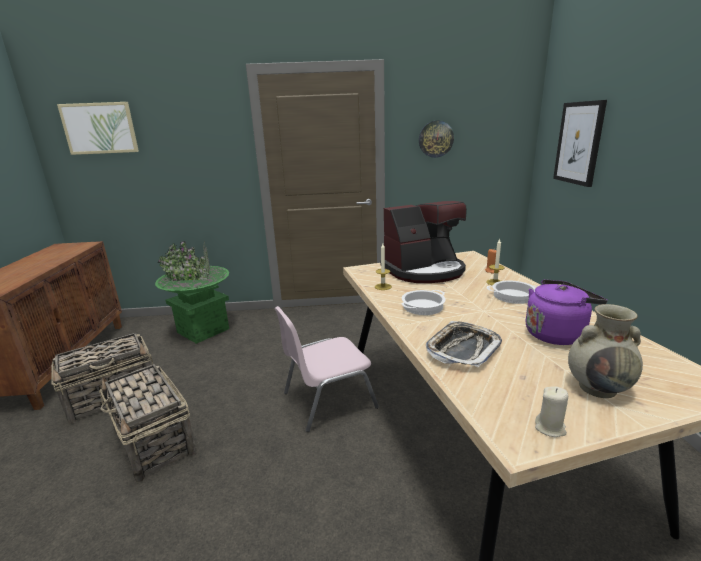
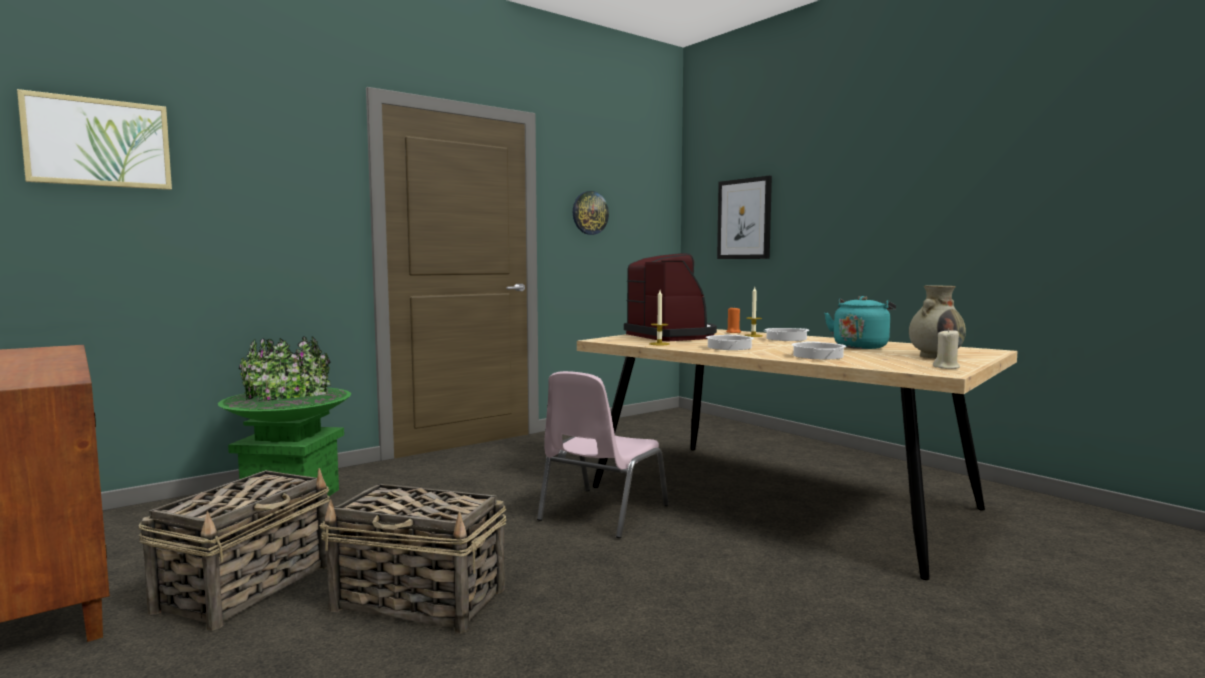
camera: 35 degrees left, 15 degrees down
(424, 271) = (672, 336): coffee machine -> coffee machine turned 60 degrees counterclockwise
(463, 348) = (817, 356): tray -> cooking pot
(556, 334) = (861, 346): purple kettle -> turquoise kettle

